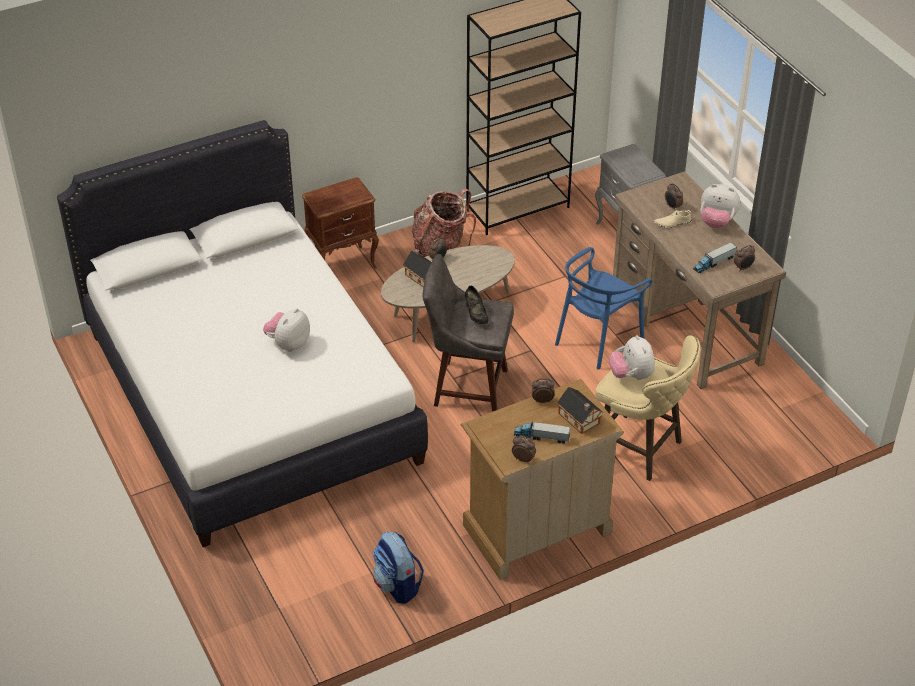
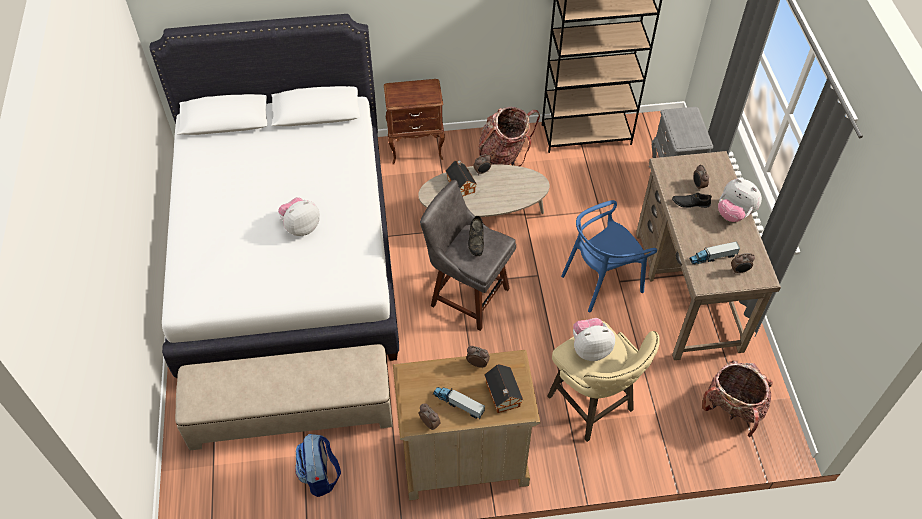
camera: 20 degrees right, 10 degrees up
(336, 537) = (292, 410): none -> beige bench
(631, 375) = (590, 348): plush toy -> plush toy turned 75 degrees clockwise
(672, 223) = (690, 203): beige shoe -> black shoe
(774, 415) = (732, 408): none -> backpack

